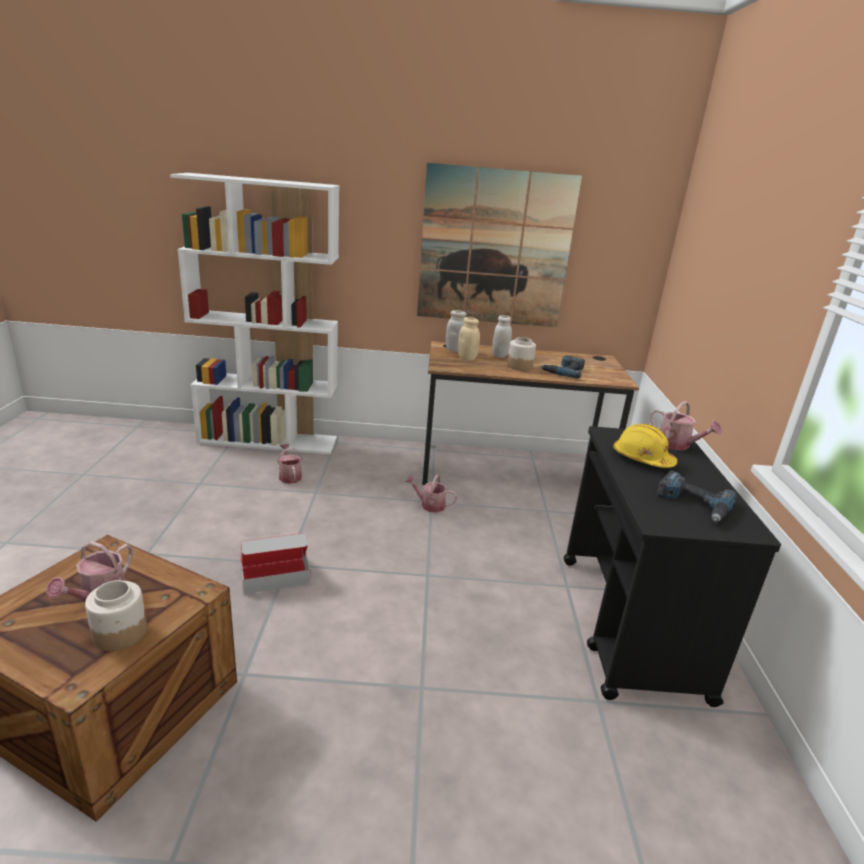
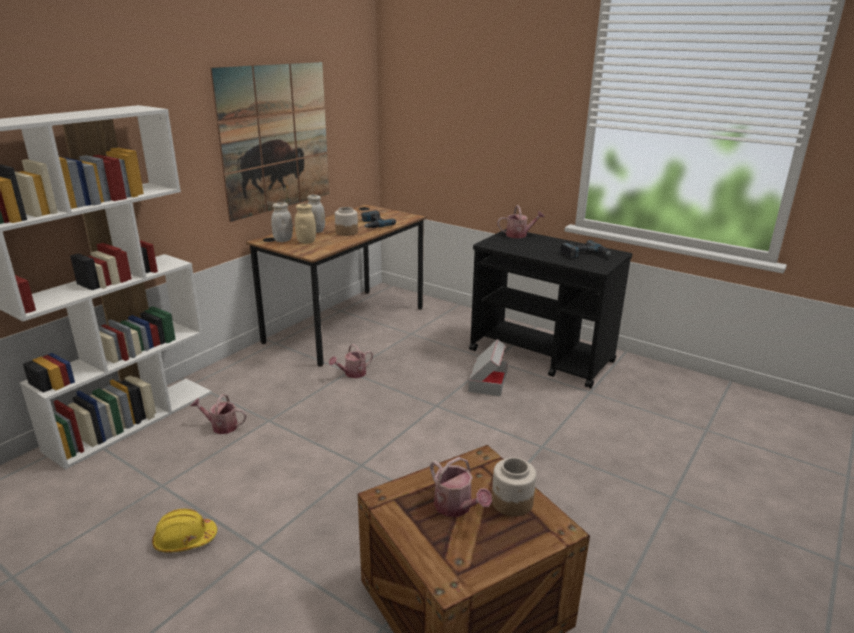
camera: 55 degrees left, 0 degrees up
(275, 575) = (370, 475): cardboard box -> cardboard box (488, 381)
(642, 459) = (527, 247): yellow hard hat -> yellow hard hat (185, 540)

